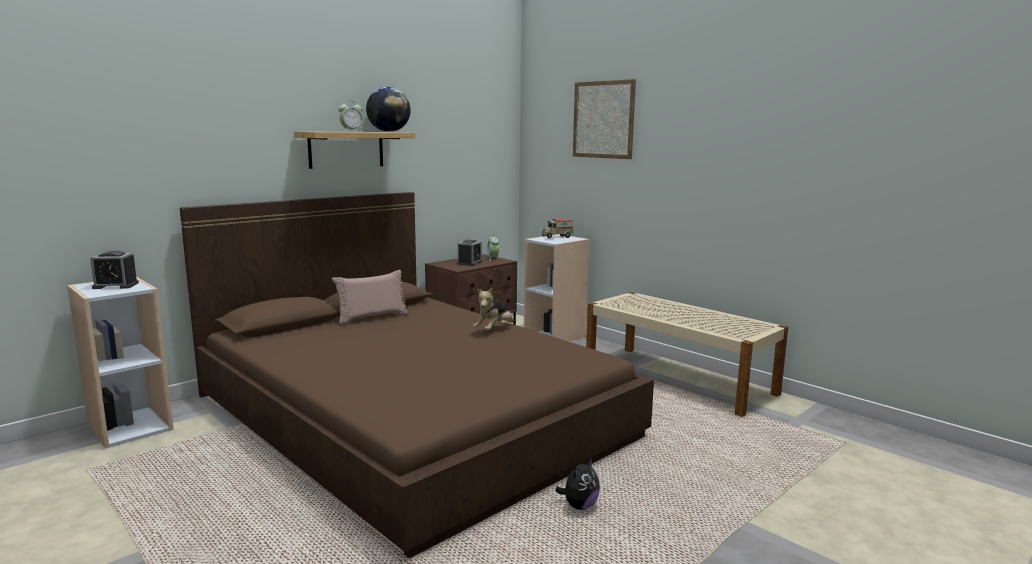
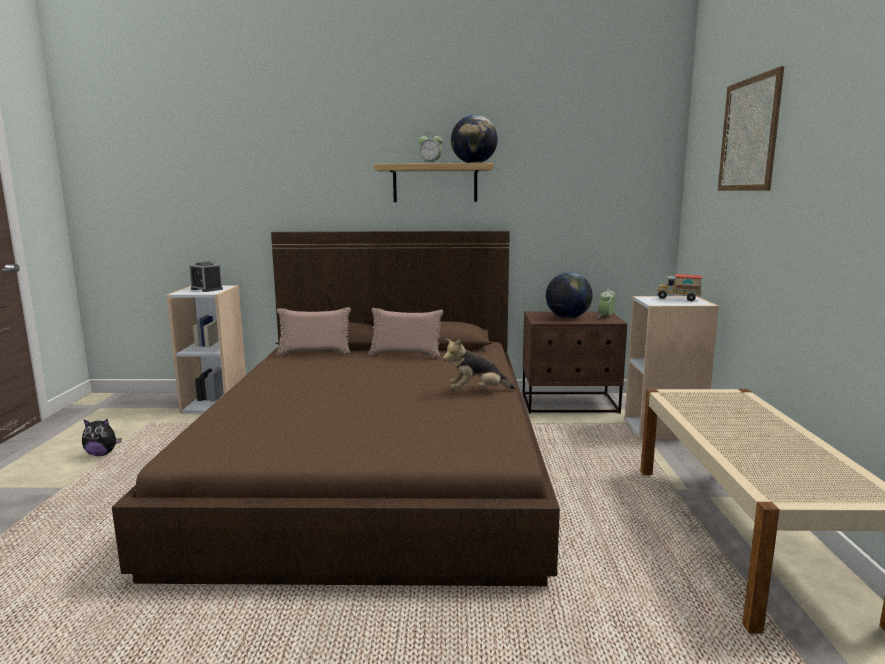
camera: 45 degrees right, 0 degrees up
(283, 334) = (314, 353): none -> beige pillow
(469, 263) = (568, 317): alarm clock -> globe
(579, 506) = (326, 624): plush toy -> plush toy (102, 454)

